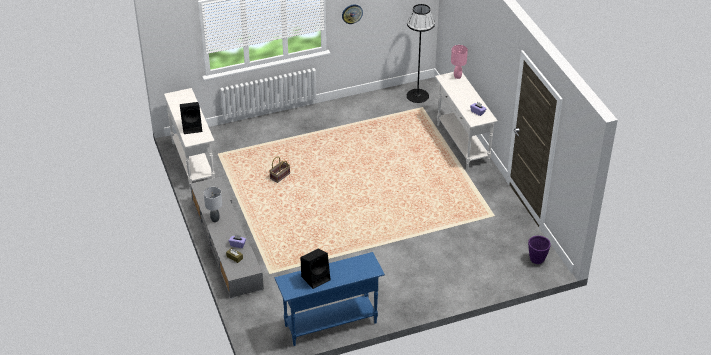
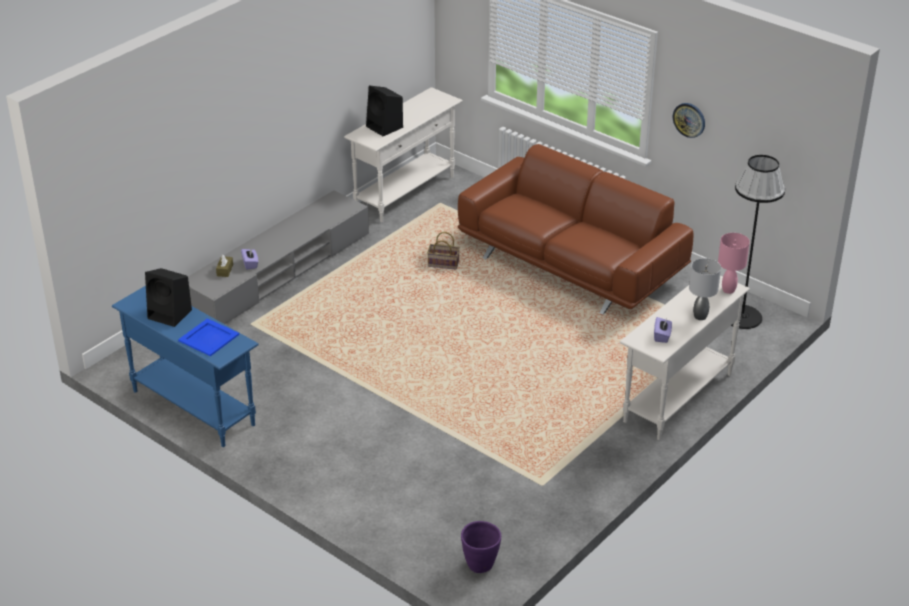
camera: 60 degrees right, 5 degrees down
(215, 219) = (283, 231): grey table lamp -> grey table lamp (700, 316)
(323, 130) = (572, 264): none -> brown sofa
(353, 269) = (208, 338): none -> blue tray

